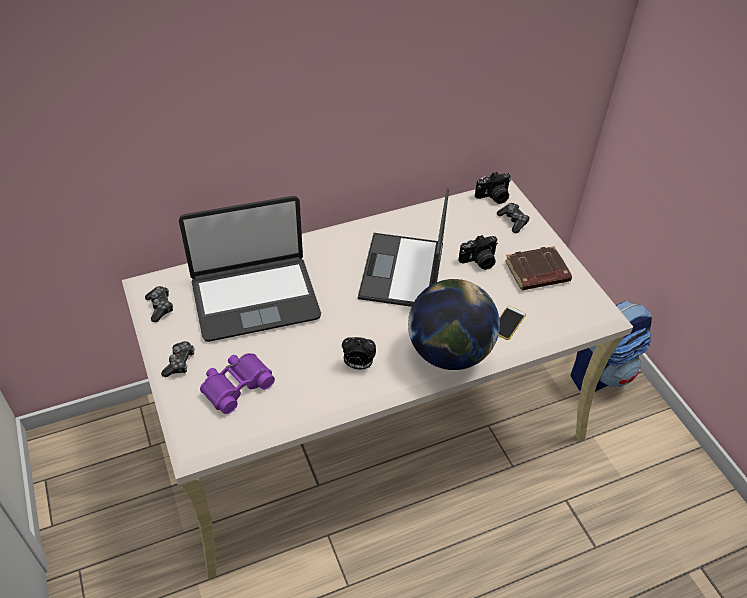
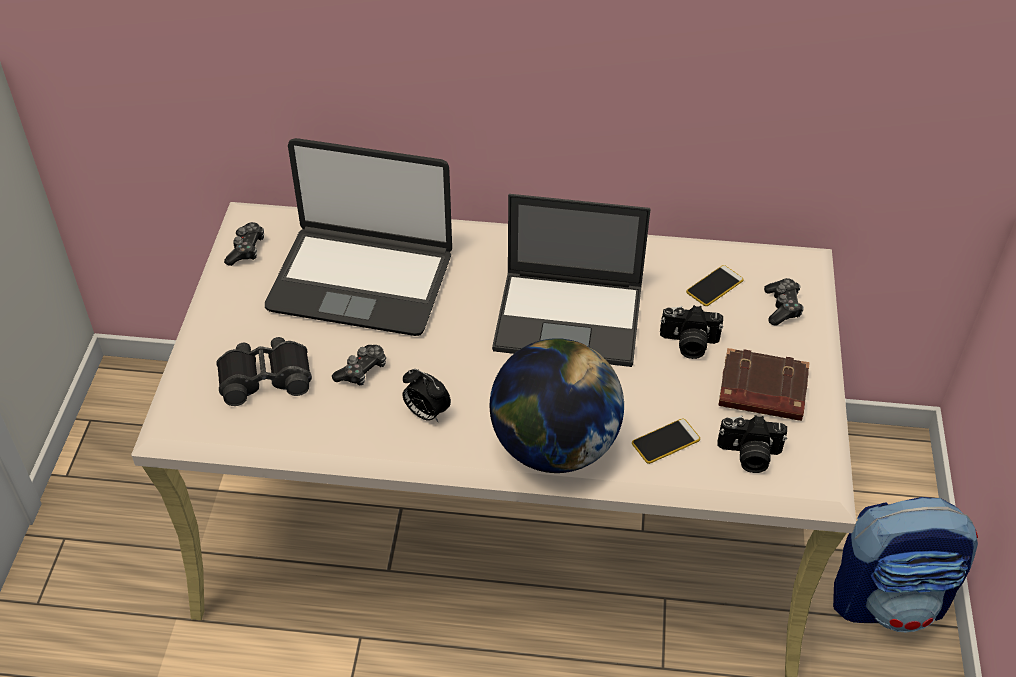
camera: 30 degrees right, 0 degrees up
(179, 363) = (222, 324): game controller -> game controller (362, 371)
(236, 386) = (265, 377): purple binoculars -> black binoculars
(402, 272) = (570, 318): laptop -> laptop turned 120 degrees counterclockwise
(468, 223) = (714, 286): none -> phone
(493, 197) = (779, 263): camera -> camera (749, 456)

